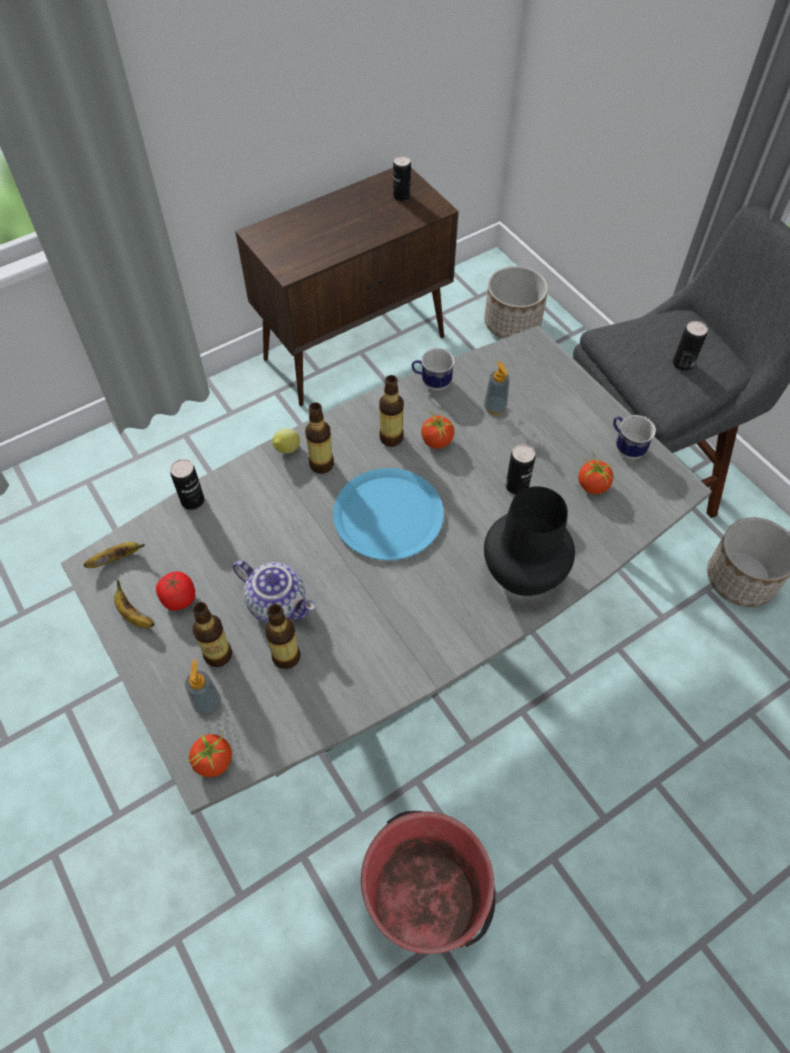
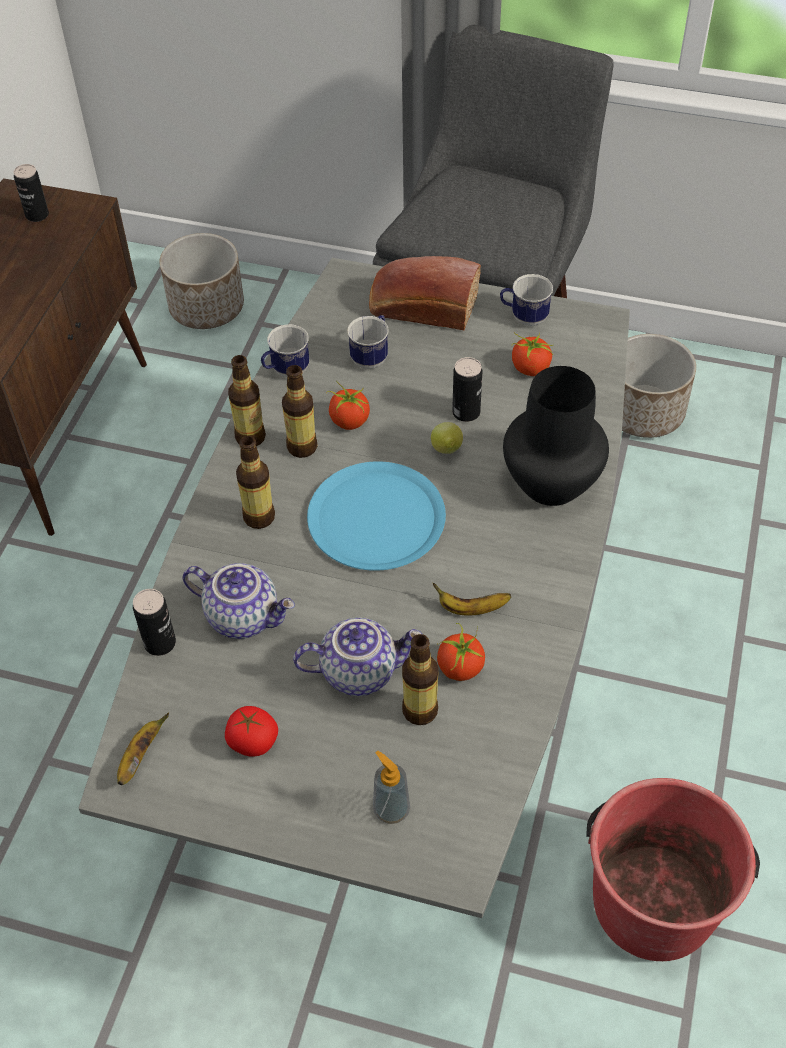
camera: 40 degrees left, 5 degrees down
(134, 615) = (222, 793): banana -> banana (471, 609)
(214, 761) = (455, 852): tomato -> tomato (460, 667)
(218, 655) = (352, 760): bottle -> bottle (250, 437)
(252, 519) = (244, 615): none -> teapot
(286, 450) = (207, 528): lemon -> lemon (447, 451)
(495, 407) = (372, 356): soap dispenser -> mug
(561, 396) = (421, 308): none -> bread
(683, 364) = (498, 215): can -> none

